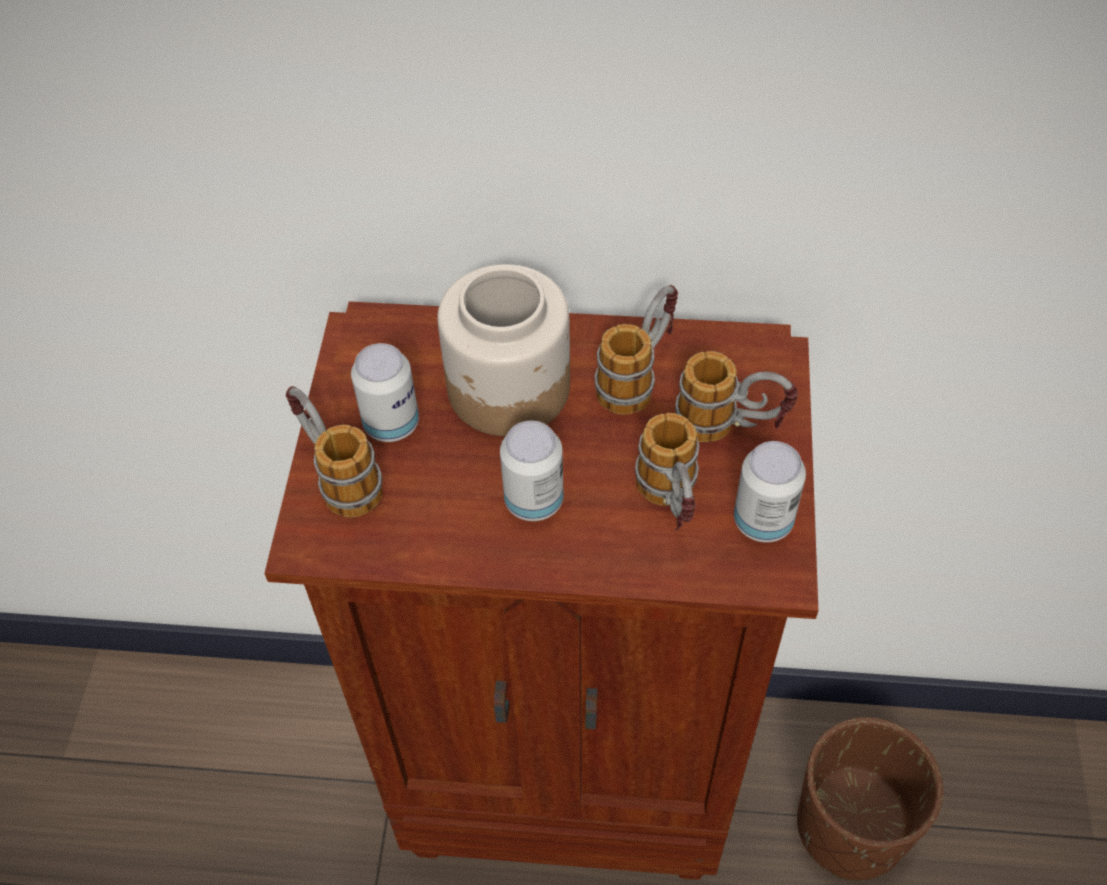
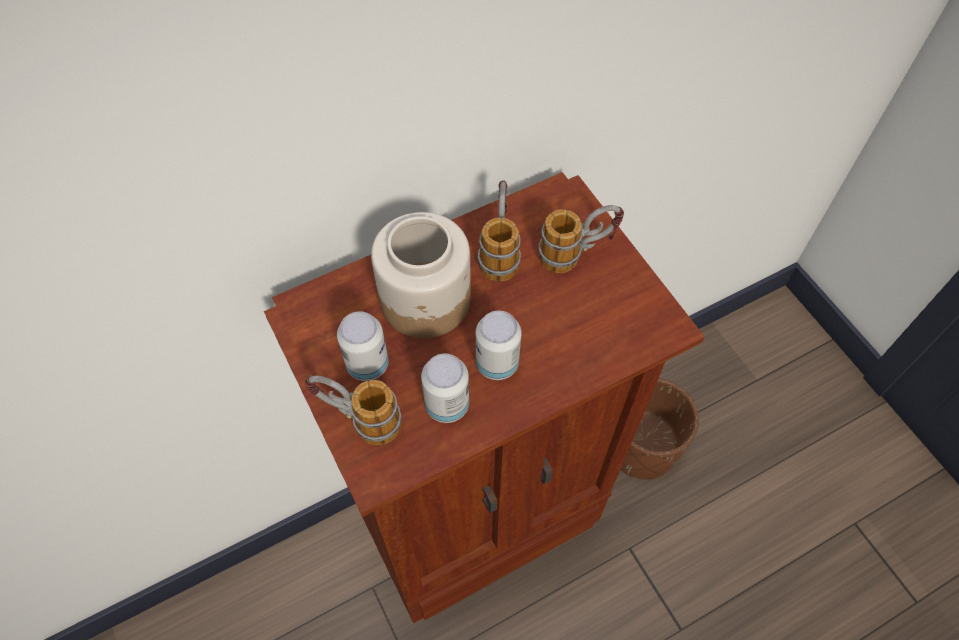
camera: 35 degrees left, 5 degrees up
(671, 505) = (579, 320): mug -> none
(763, 521) = (637, 300): can -> can (447, 405)

